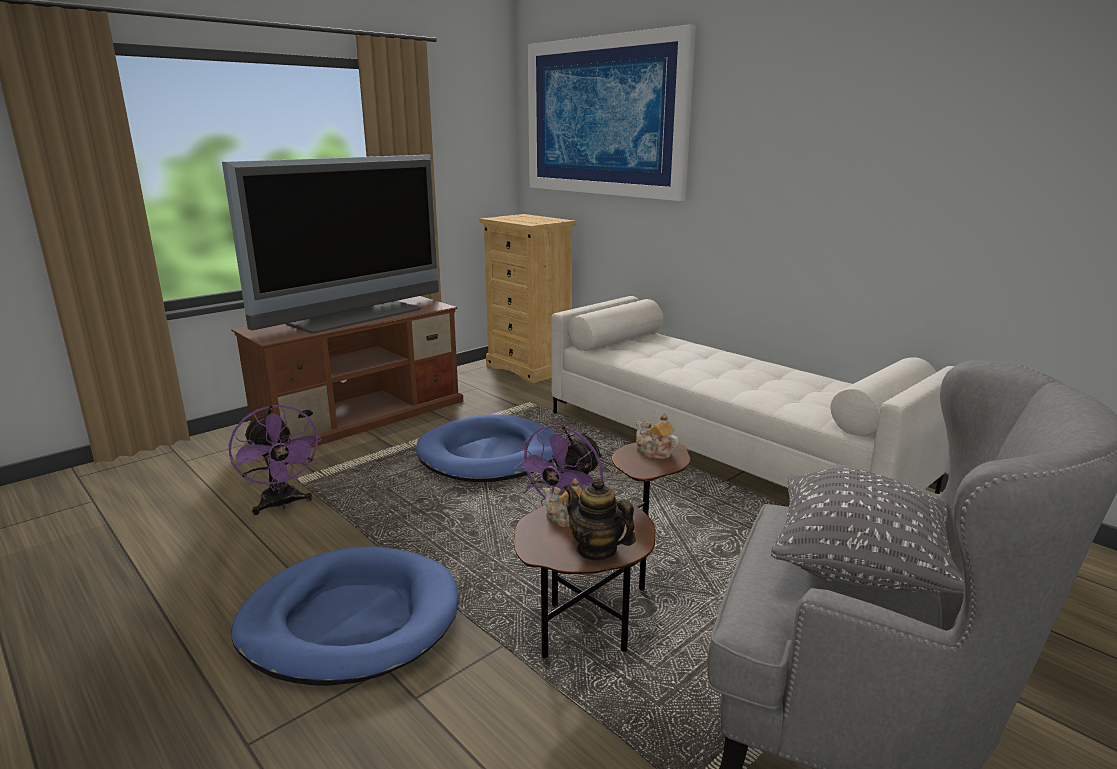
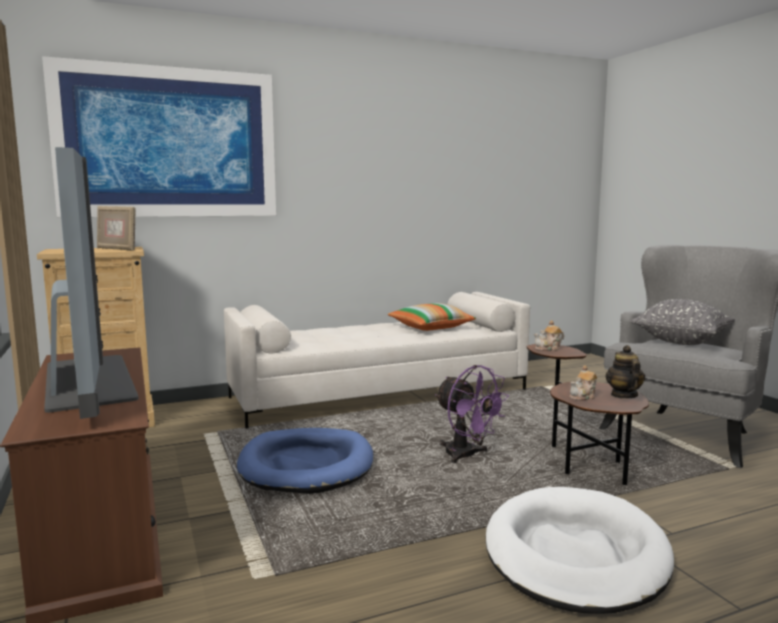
camera: 70 degrees left, 10 degrees down
(282, 504) = (319, 592): purple fan -> none
(350, 620) = (575, 554): blue dog bed -> white dog bed
(537, 221) = (117, 249): none -> picture frame
(596, 550) = (623, 395): teapot -> teapot turned 120 degrees clockwise
(788, 390) = (431, 328): none -> pillow

